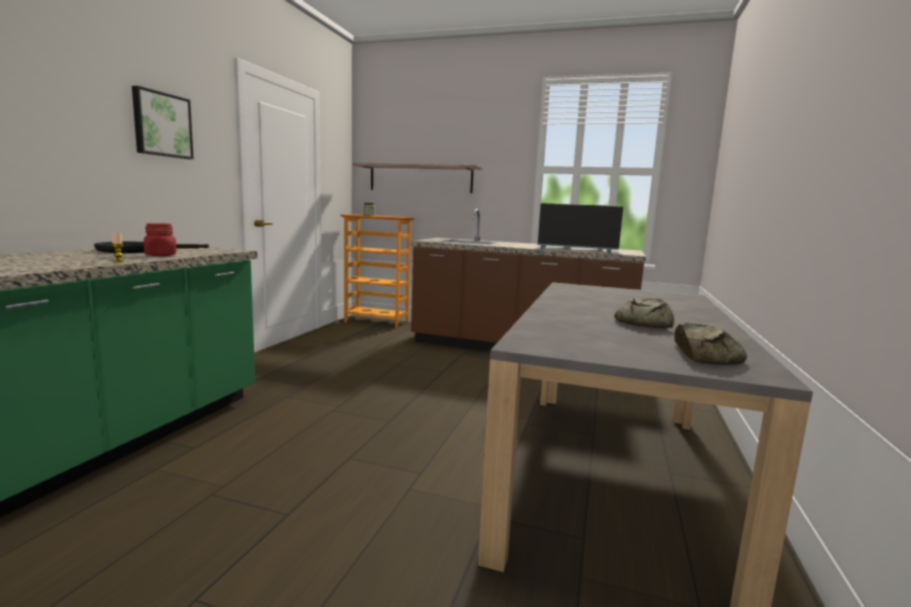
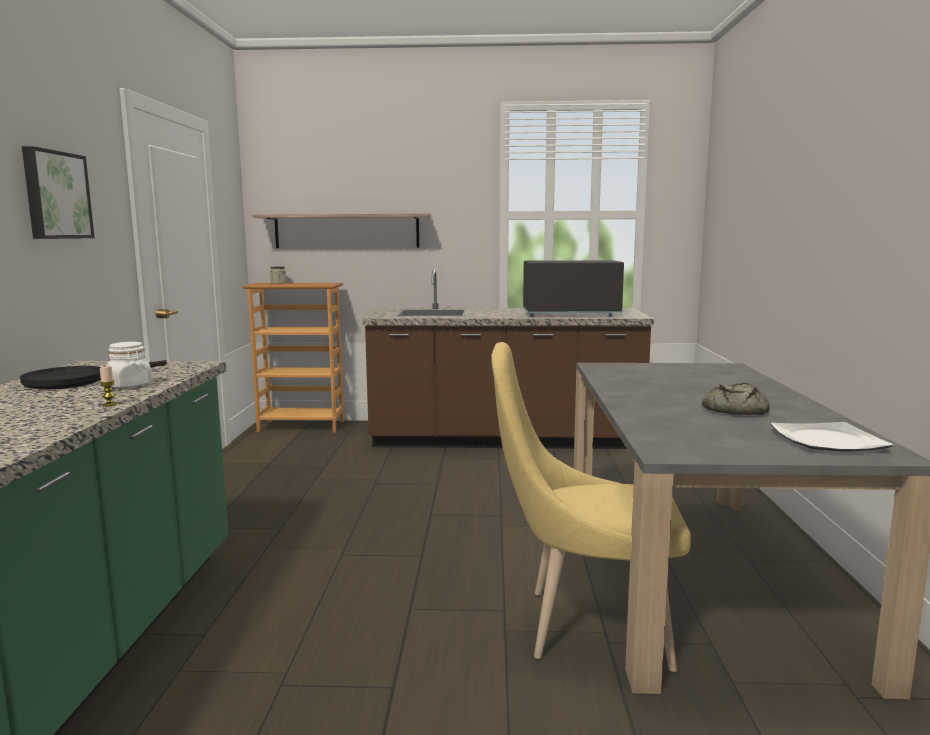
camera: 15 degrees left, 0 degrees up
(161, 255) = (130, 385): red jar -> white jar
(478, 499) = (585, 626): none -> yellow chair
(705, 355) = (826, 440): bread -> plate

